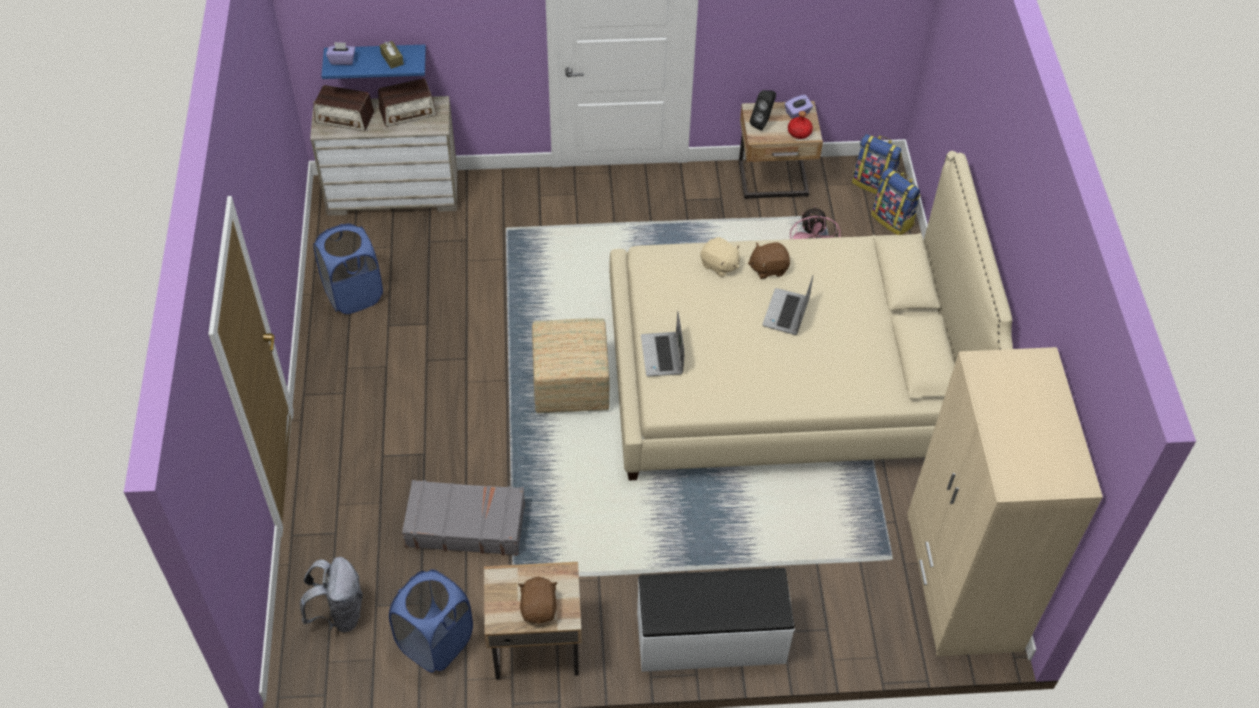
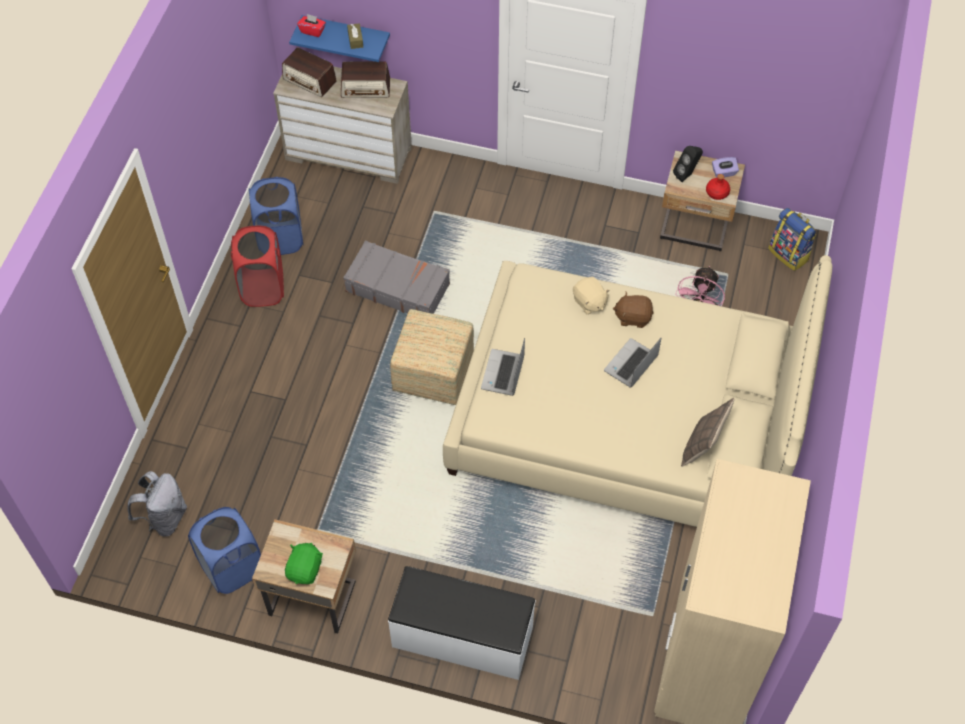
camera: 20 degrees right, 5 degrees up
(342, 60) = (312, 31): purple tissue box -> red tissue box
(354, 348) = (263, 288): none -> red laundry basket
(465, 524) = (295, 472): grey suitcase -> grey suitcase (397, 287)
(539, 608) = (305, 569): brown plush toy -> green plush toy
(890, 372) = (702, 446): none -> pillow
(893, 220) = (792, 295): backpack -> none

